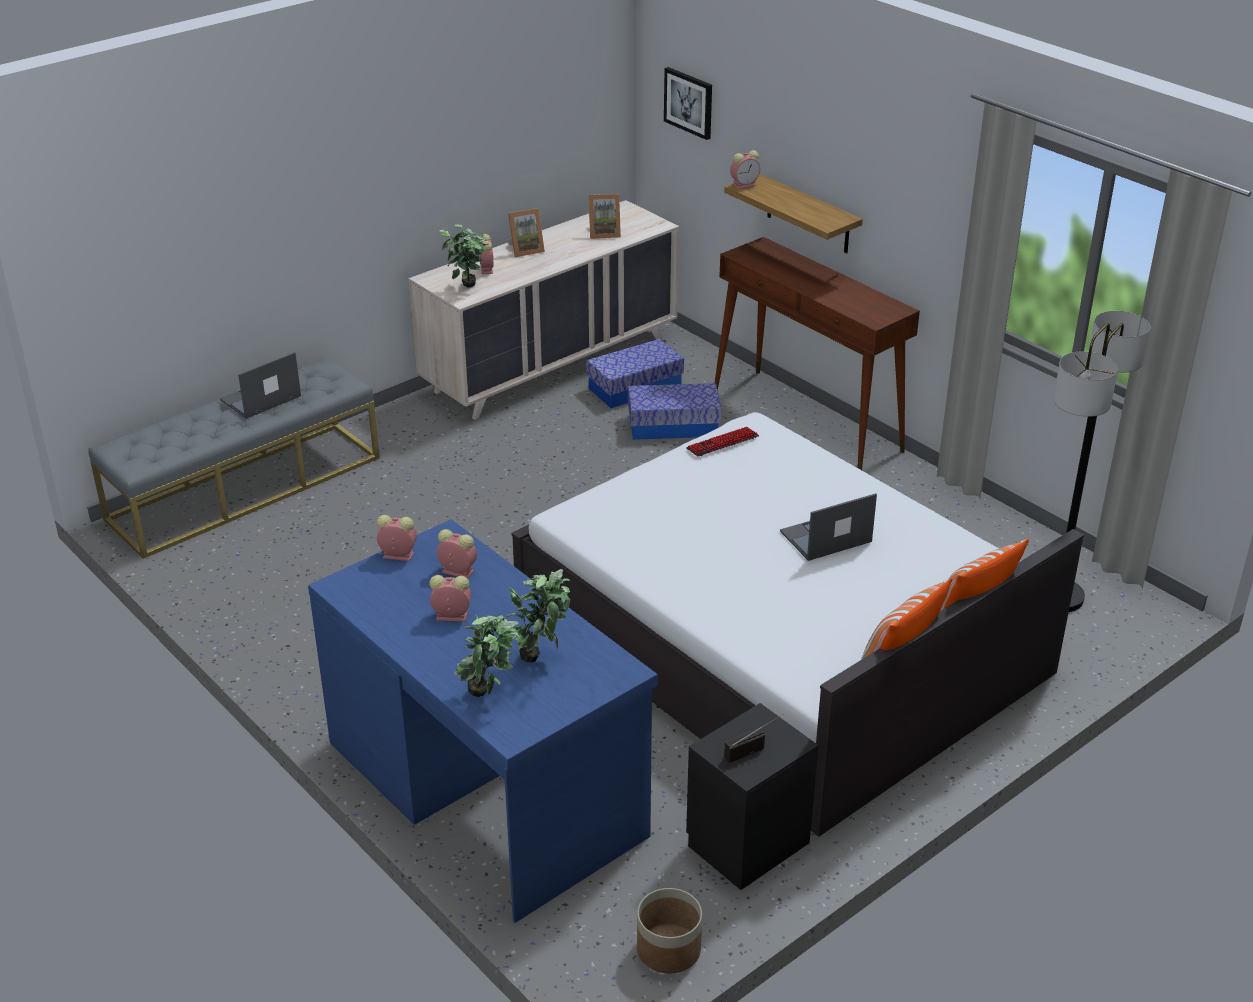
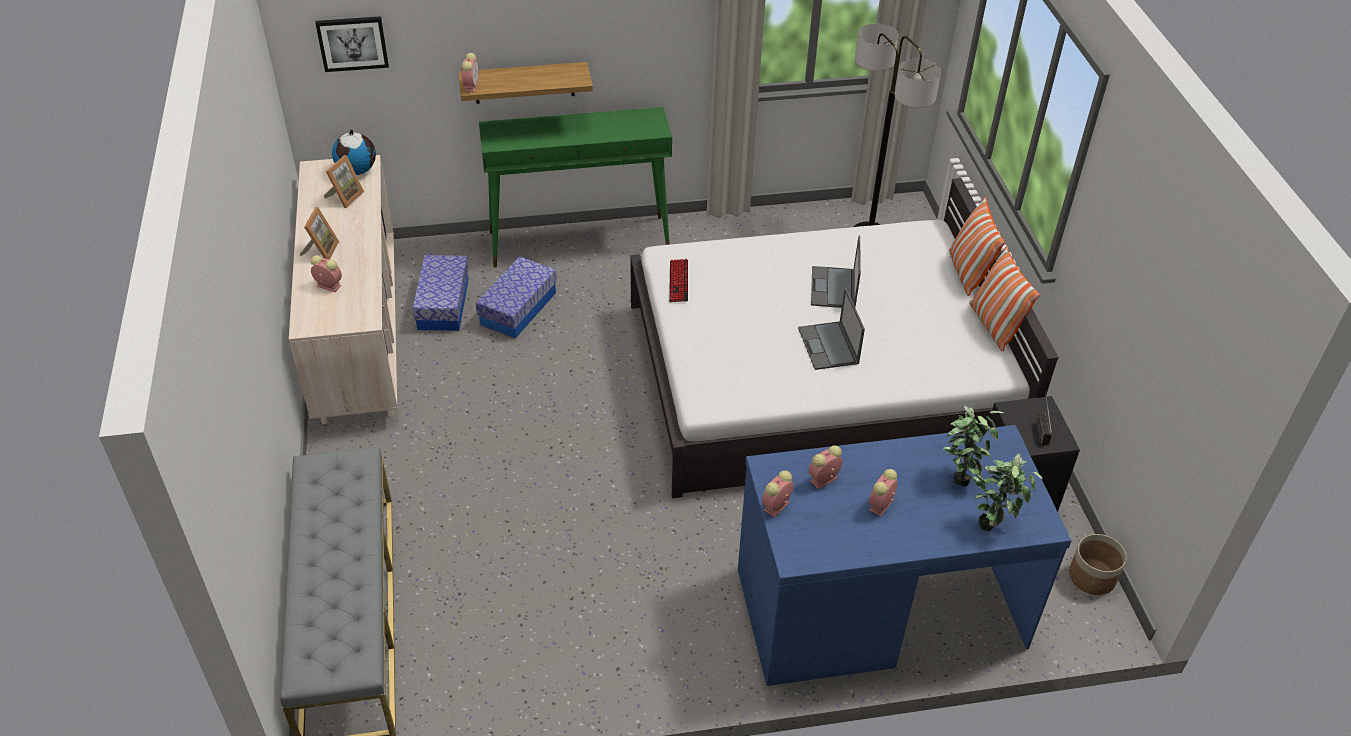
camera: 60 degrees left, 10 degrees up
(260, 398) = (325, 529): laptop -> laptop (828, 346)
(467, 289) = (352, 311): potted plant -> none
(644, 225) = (357, 170): none -> globe
(807, 421) = (580, 241): brown console table -> green console table

